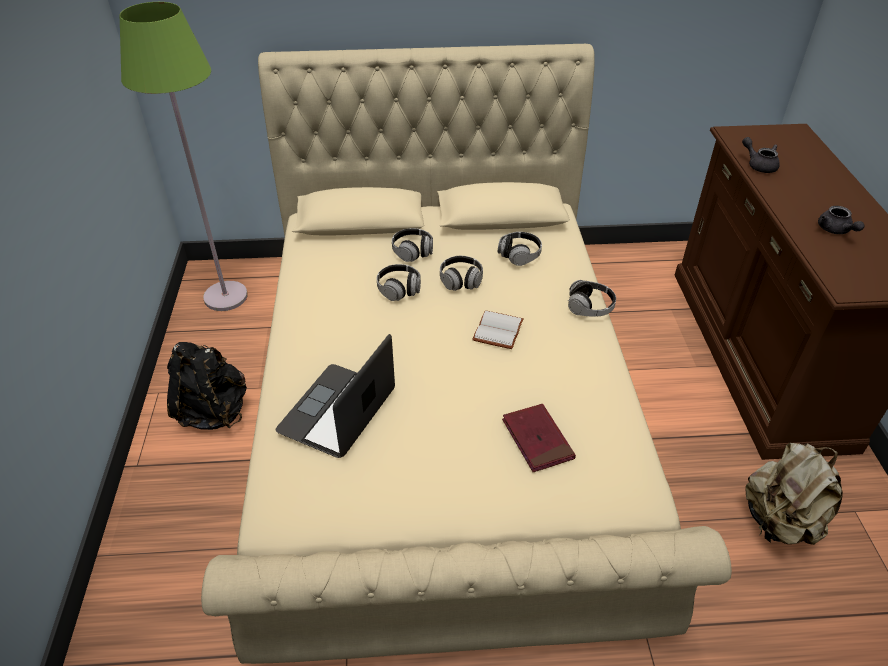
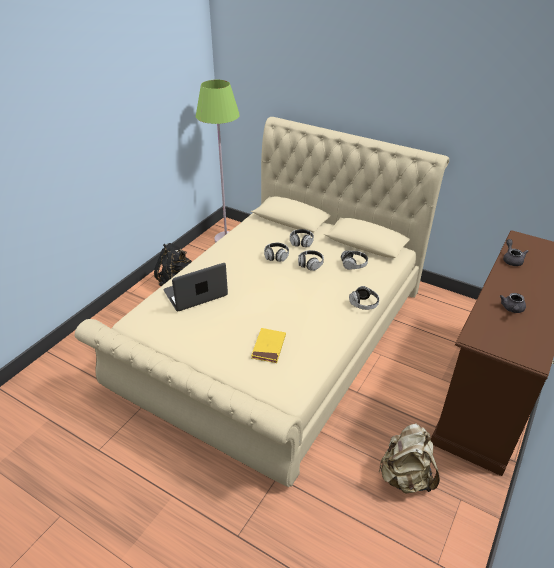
camera: 35 degrees right, 5 degrees down
(499, 331) = (303, 294): white book -> none
(537, 439) = (268, 347): red book -> yellow book

